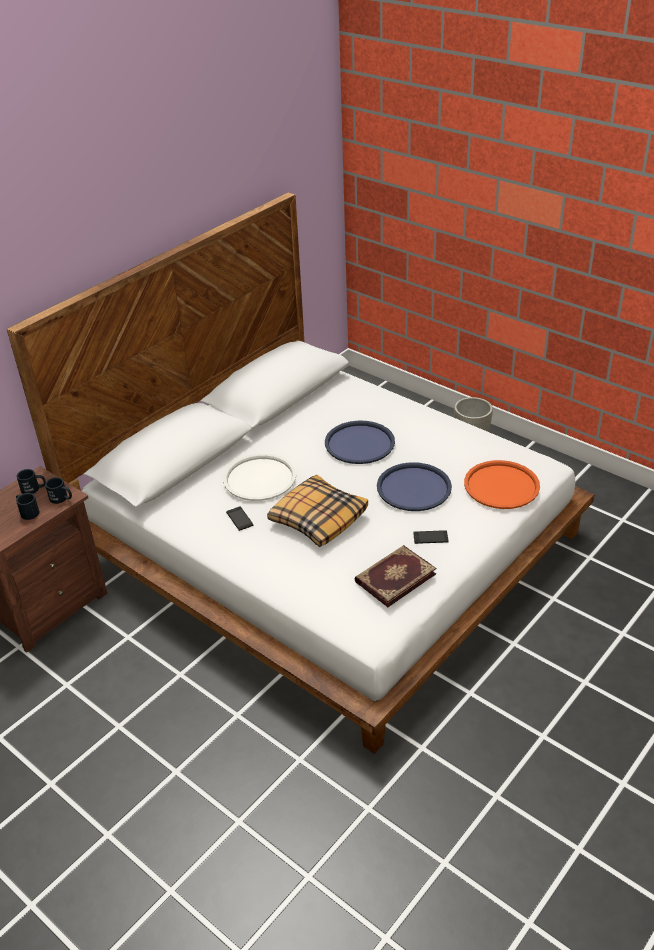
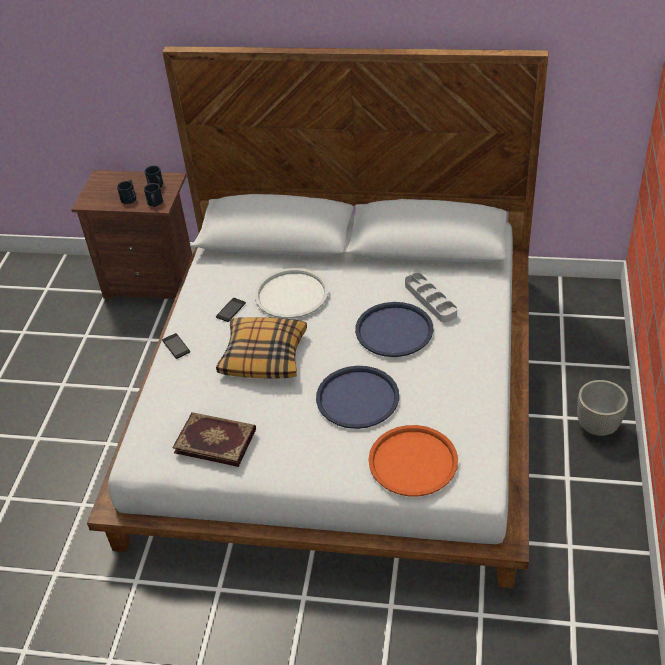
camera: 60 degrees right, 5 degrees up
(344, 415) = (430, 300): none -> grey tray
(430, 537) = (292, 442): phone -> phone (176, 346)

